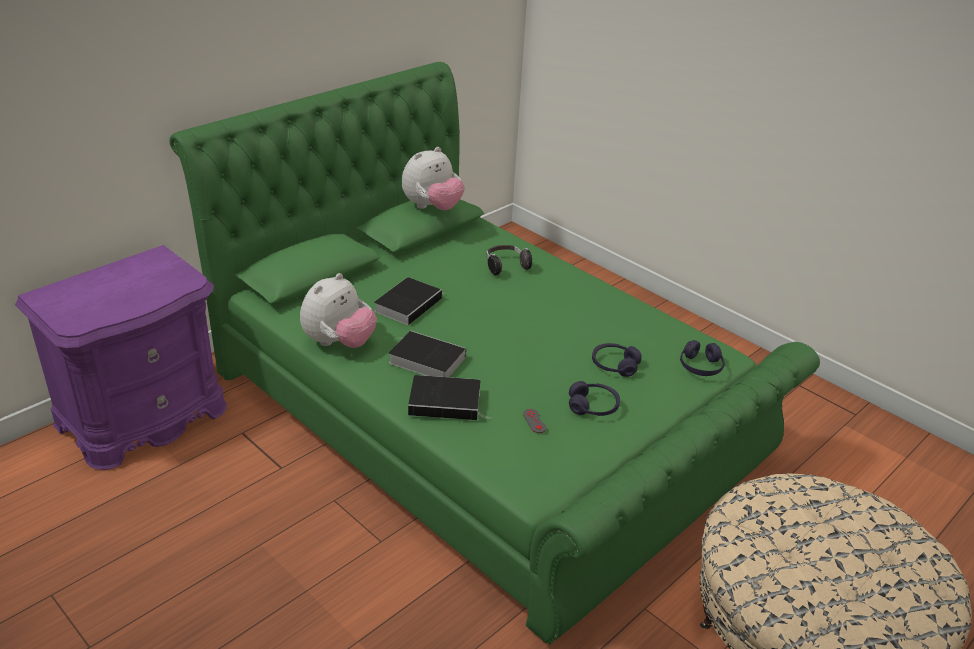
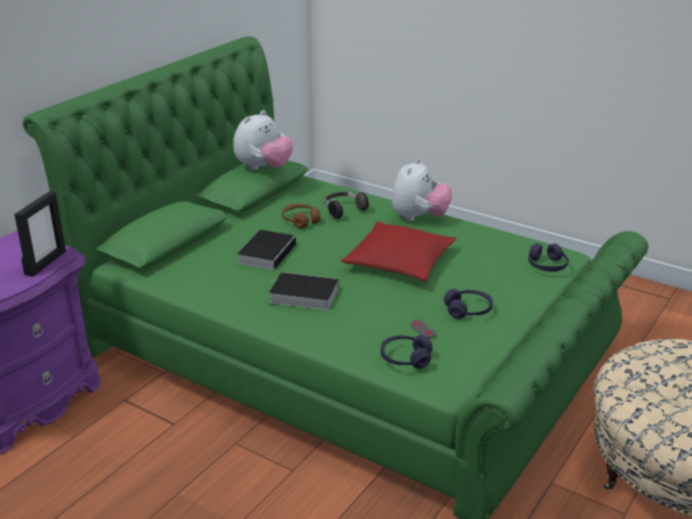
camera: 10 degrees left, 5 degrees down
(170, 288) = (45, 263): none -> picture frame
(339, 343) = (215, 293): plush toy -> plush toy (419, 218)
(447, 402) = (337, 325): book -> none
(456, 271) = (300, 221): none -> brown headphones
(541, 336) = (399, 262): none -> red pillow
(614, 366) = (473, 276): purple headphones -> purple headphones (405, 358)

